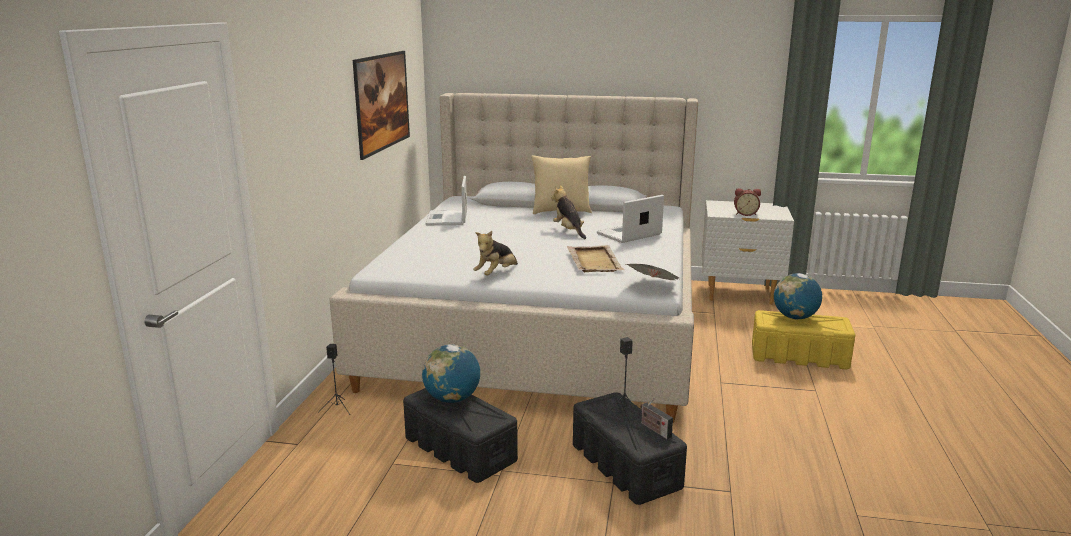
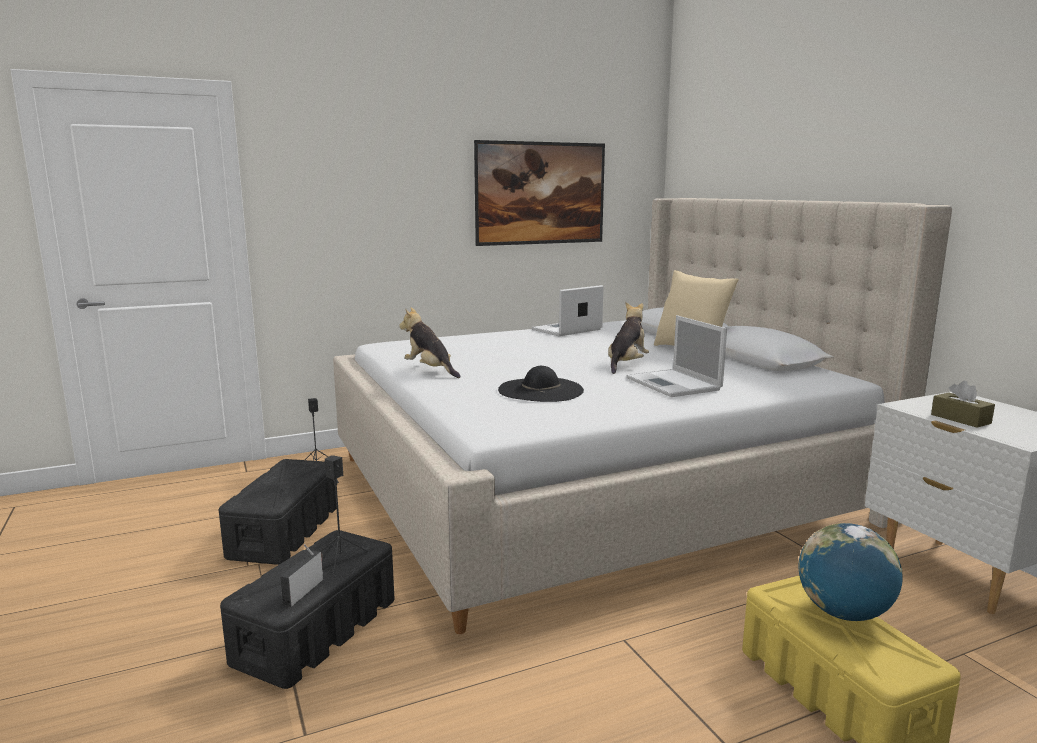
camera: 55 degrees right, 5 degrees down
(452, 399) = (294, 475): globe -> none
(496, 274) = (430, 370): plush toy -> plush toy turned 45 degrees clockwise
(594, 261) = (541, 390): beige tray -> black hat
(628, 234) = (674, 384): laptop -> laptop turned 135 degrees counterclockwise
(654, 286) = (495, 427): newspaper -> none
(745, 214) = (960, 419): alarm clock -> brown tissue box

